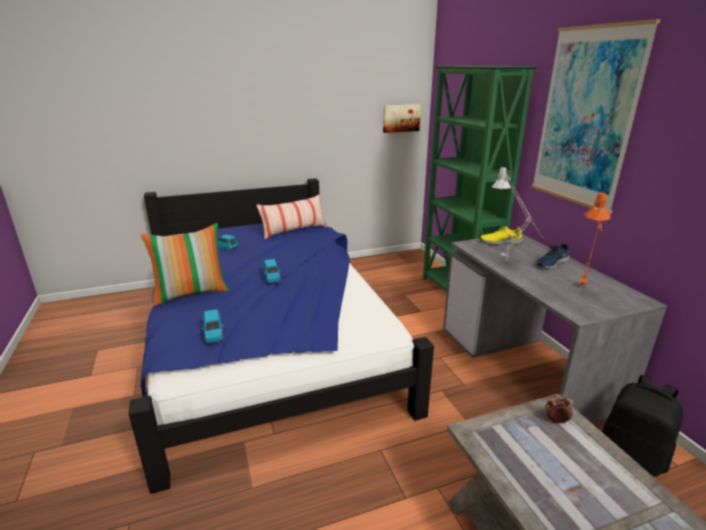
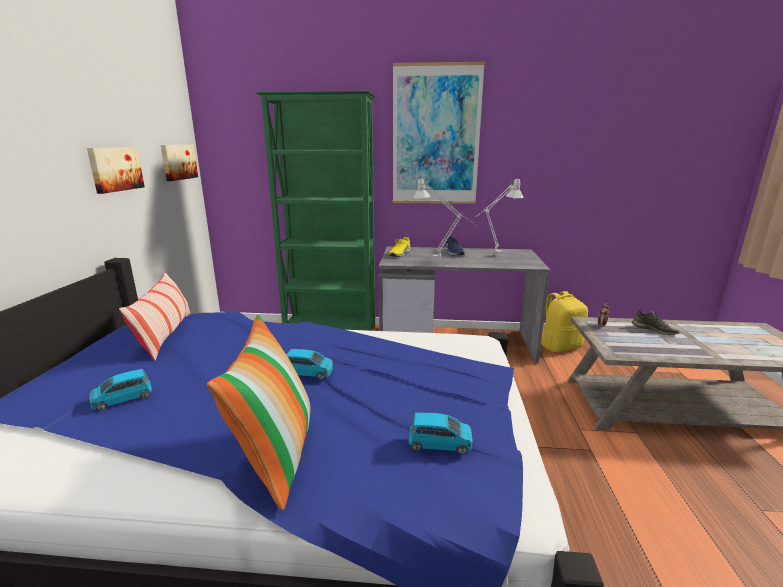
camera: 65 degrees left, 5 degrees down
(334, 122) = (115, 169): none -> picture
(583, 284) = (492, 255): orange table lamp -> grey table lamp
(604, 478) = (654, 330): none -> grey shoe
(632, 455) = (560, 346): black backpack -> yellow backpack

